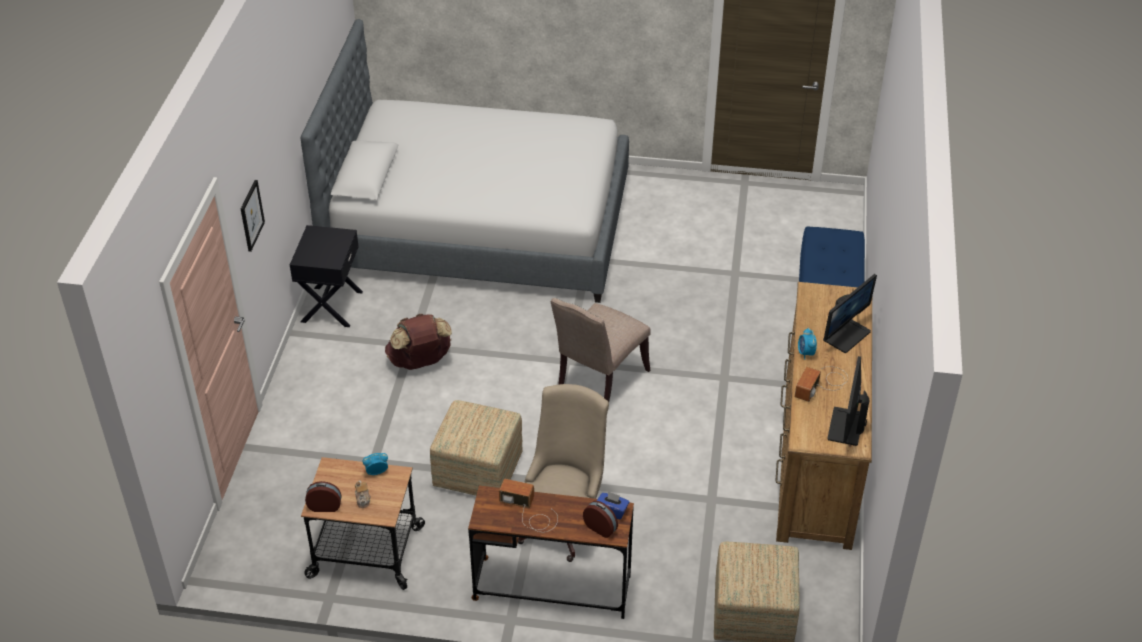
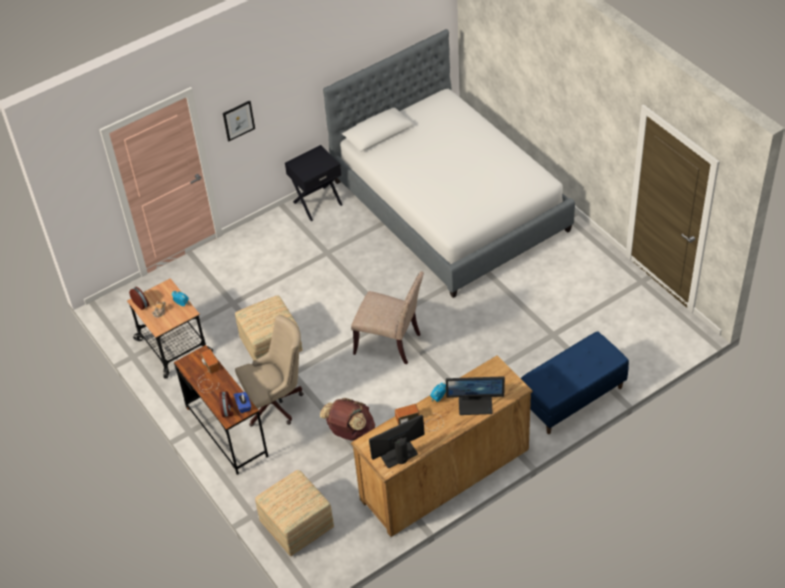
camera: 50 degrees right, 5 degrees up
(420, 362) = (319, 265): brown backpack -> brown backpack (350, 432)
(599, 382) = (390, 343): beige chair -> beige chair turned 150 degrees counterclockwise

